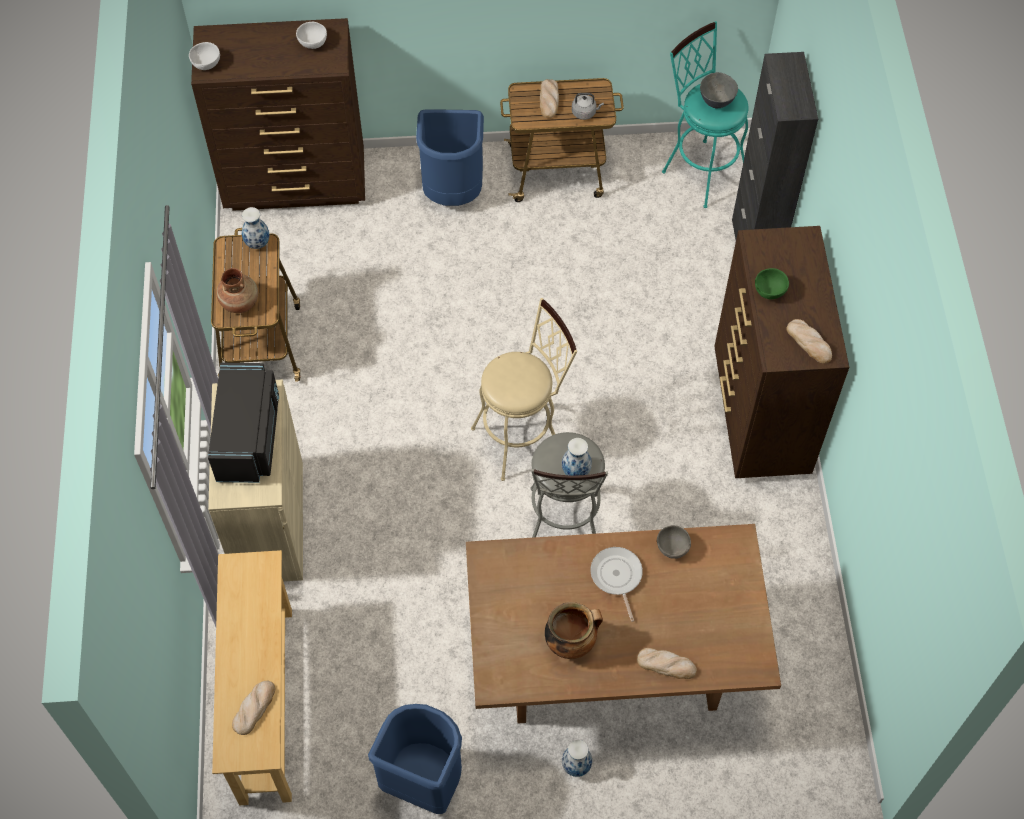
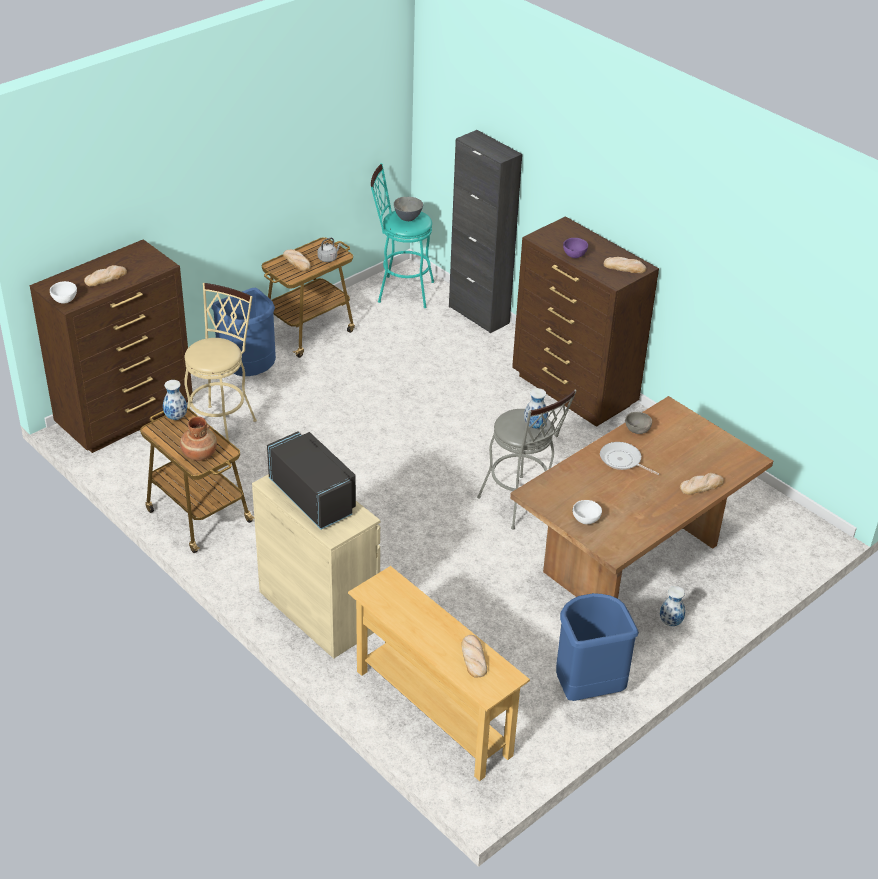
camera: 40 degrees left, 20 degrees down
(267, 54) = (105, 278): none -> bread
(313, 44) = (134, 260): white bowl -> white bowl (586, 520)
(523, 437) = (442, 474): beige stool -> beige stool (222, 424)
(571, 642) = (634, 506): cooking pot -> none
(769, 291) = (574, 255): green bowl -> purple bowl

